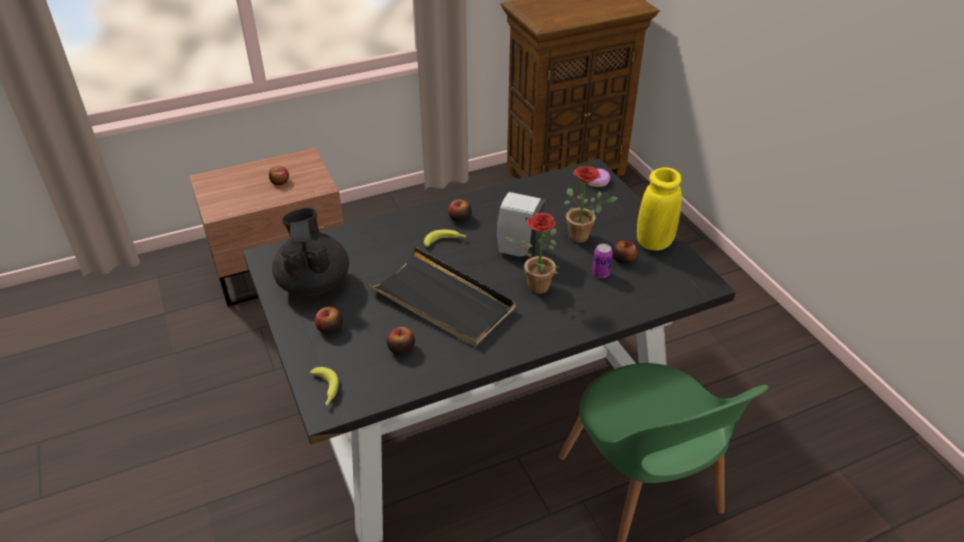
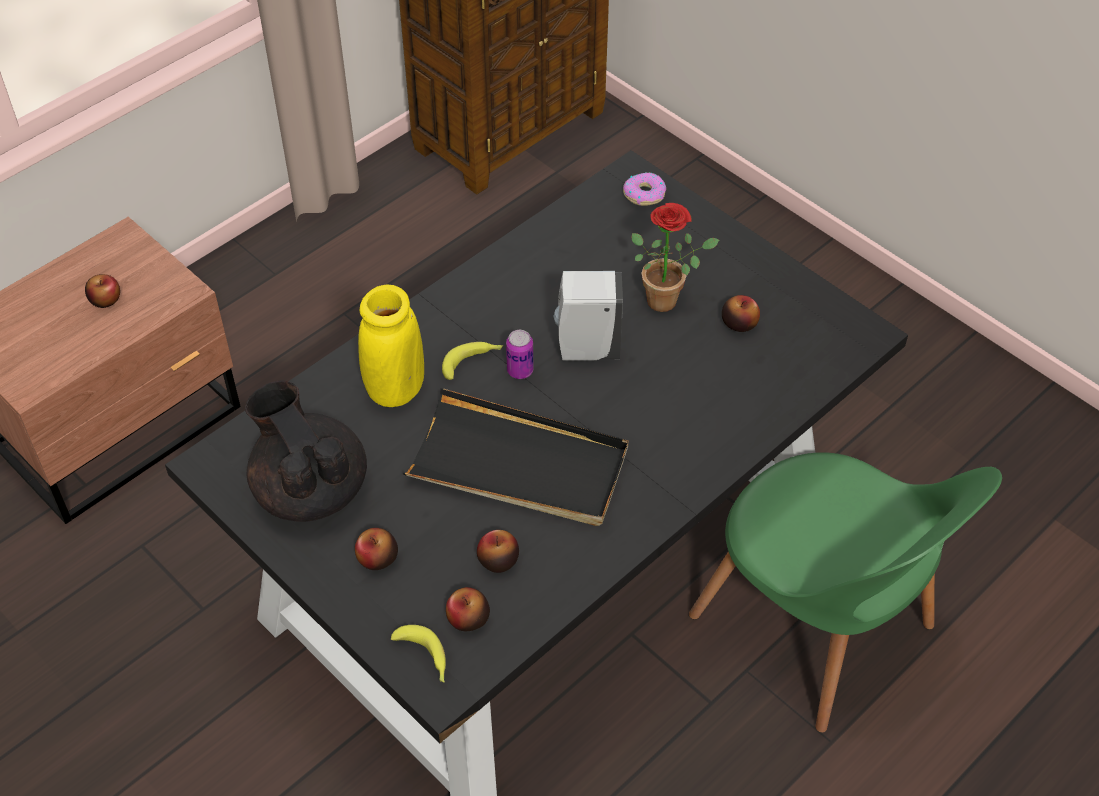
camera: 20 degrees left, 10 degrees up
(460, 218) = (474, 315): apple -> apple (468, 619)
(533, 287) = (636, 405): potted plant -> none
(600, 273) = (718, 356): can -> can (520, 371)
(654, 242) = (771, 283): yellow vase -> yellow vase (396, 389)

